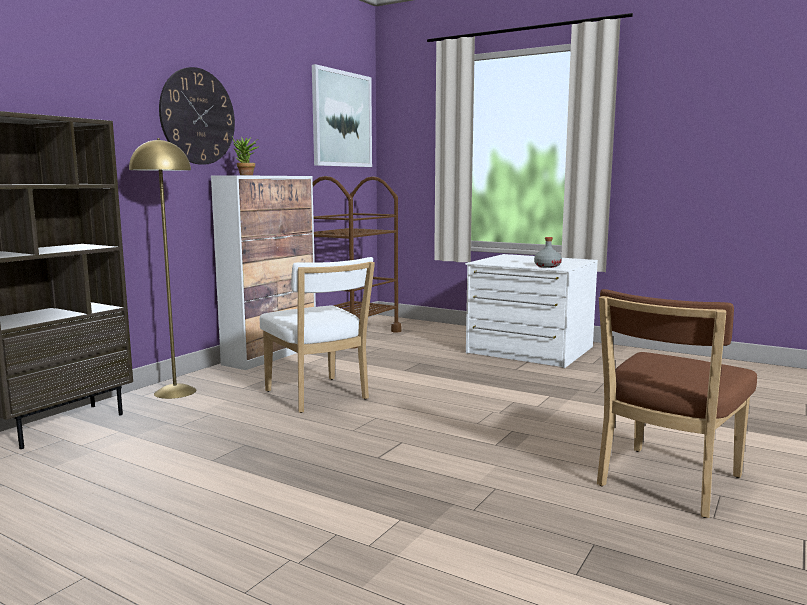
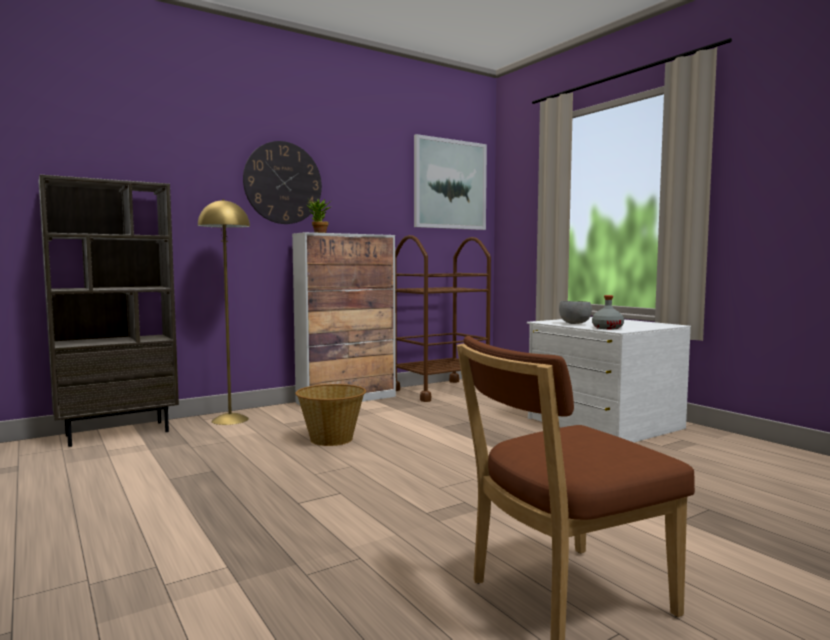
camera: 25 degrees right, 5 degrees down
(319, 396) = (331, 439): white chair -> basket
(510, 263) = (574, 323): none -> grey bowl

